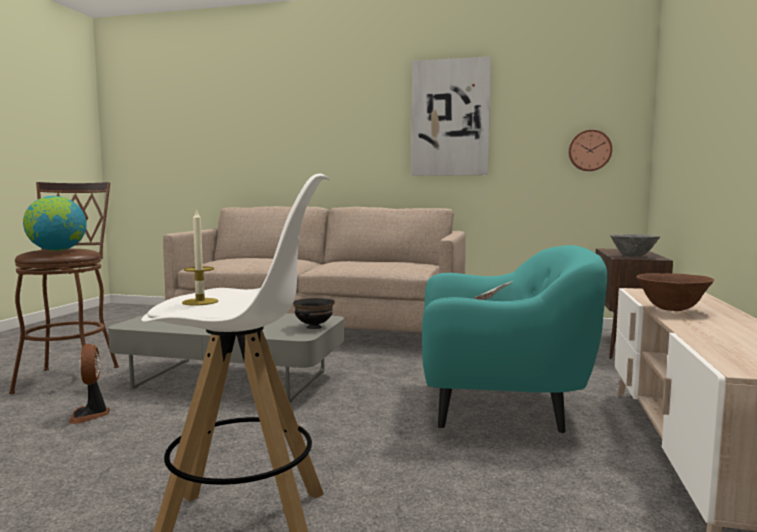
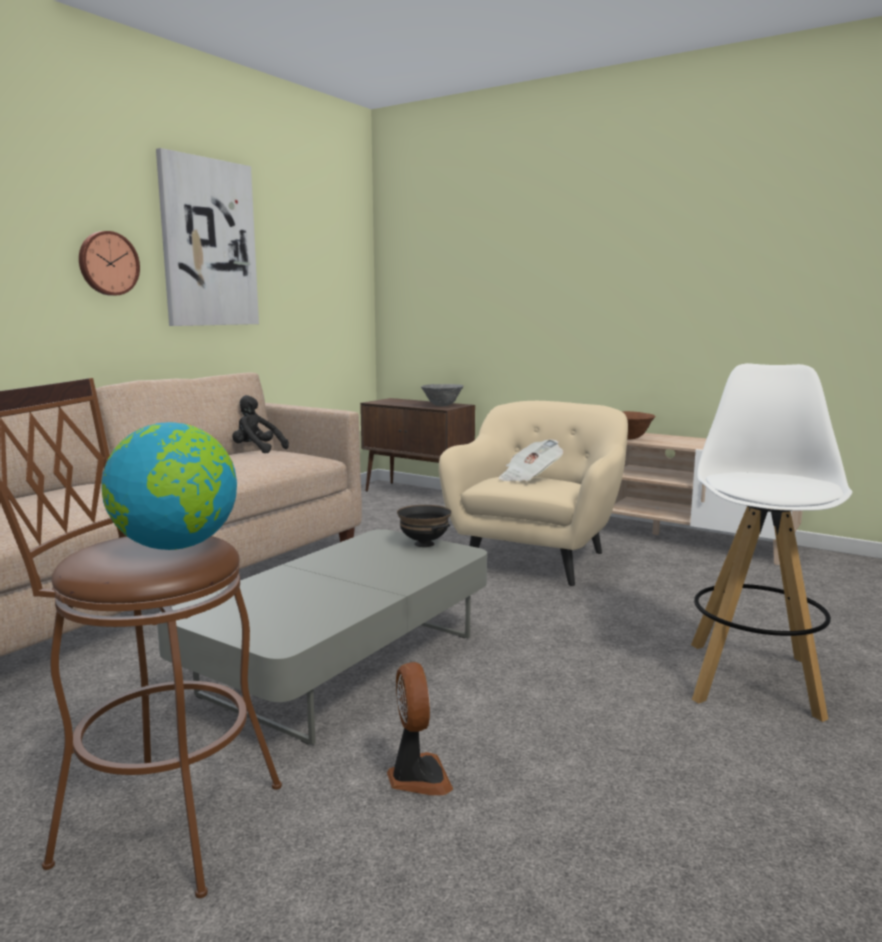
camera: 70 degrees left, 5 degrees up
(90, 415) = (417, 777): fan -> fan turned 105 degrees counterclockwise
(200, 302) = (798, 484): candle -> none
(416, 262) = (256, 450): none -> black plush toy
(500, 406) = (537, 558): turquoise armchair -> beige armchair
(589, 150) = (336, 296): wall clock -> wall clock (107, 263)

